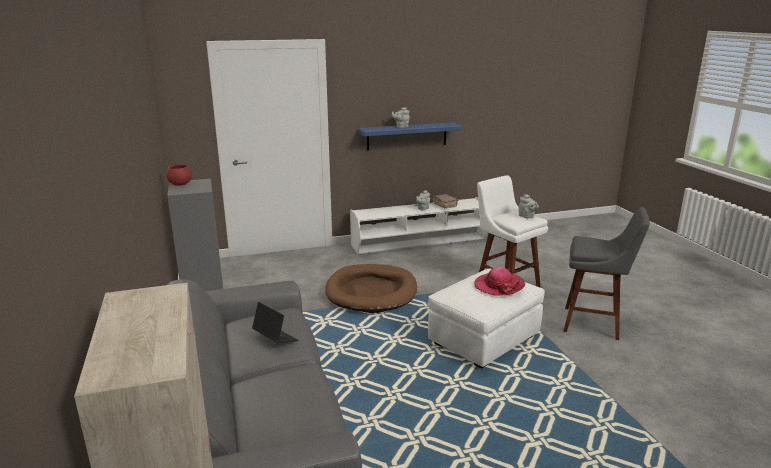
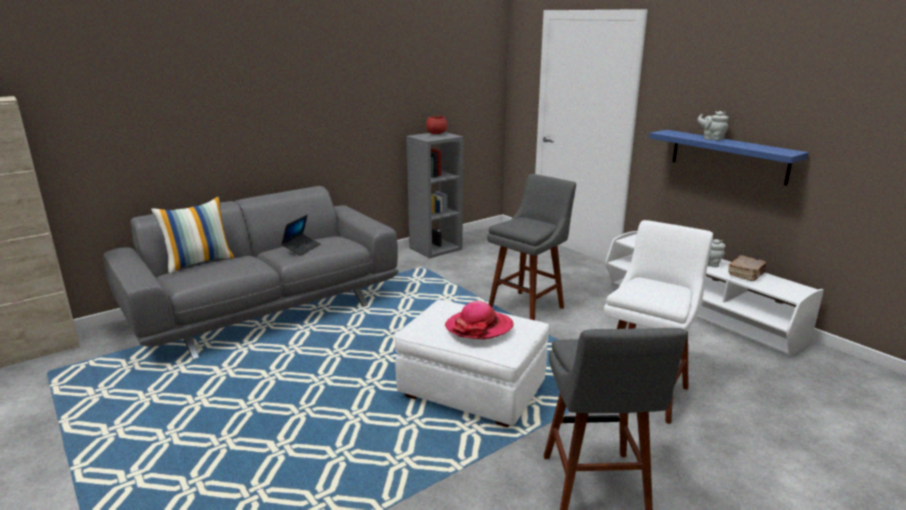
camera: 70 degrees right, 0 degrees up
(238, 418) = (199, 262): none -> pillow
(371, 292) = (528, 307): brown dog bed -> grey stool
(527, 216) = (667, 296): grey teapot -> none

